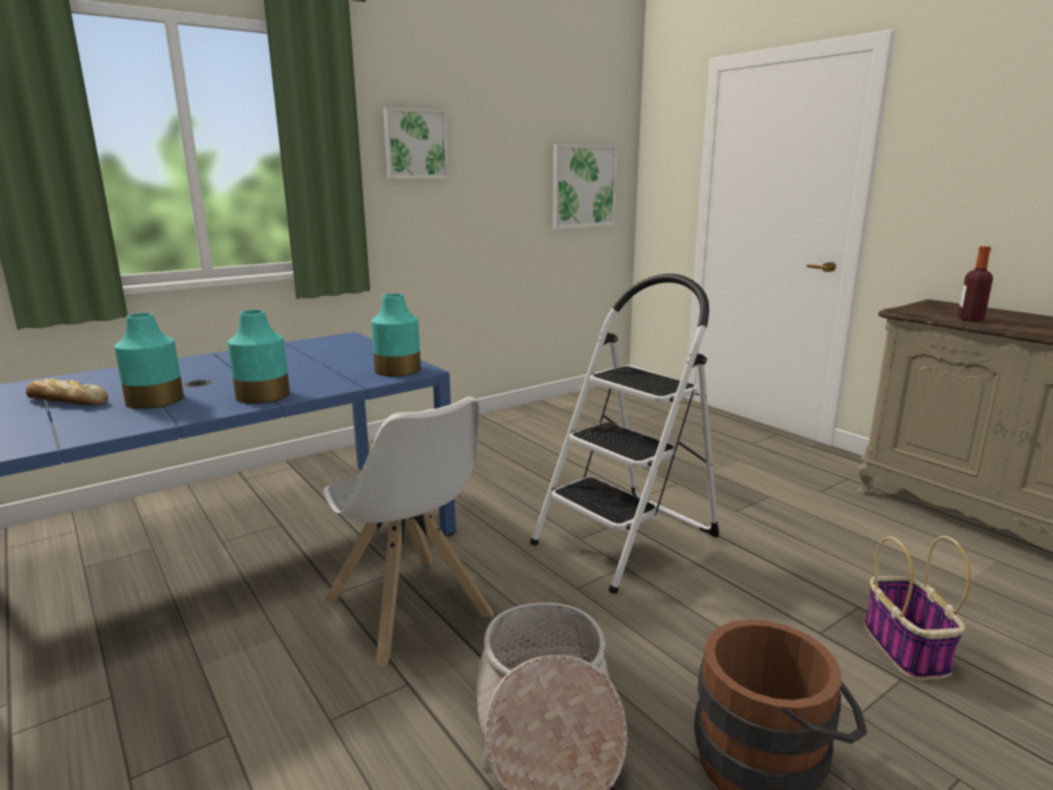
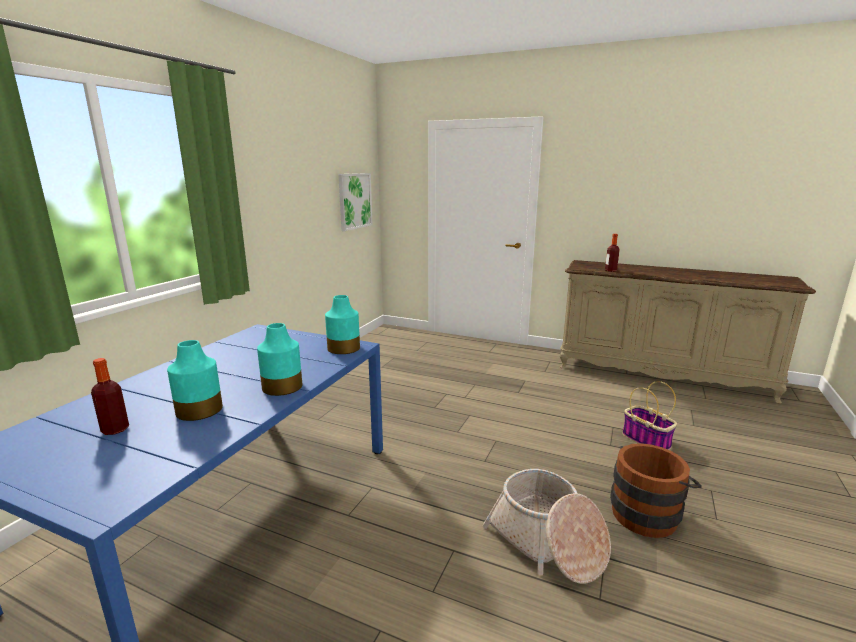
camera: 30 degrees left, 0 degrees up
(66, 401) = (115, 429): bread -> bottle
(410, 610) = (407, 508): chair -> none
(414, 144) = (263, 178): picture -> none
(630, 539) = (483, 424): step ladder -> none

